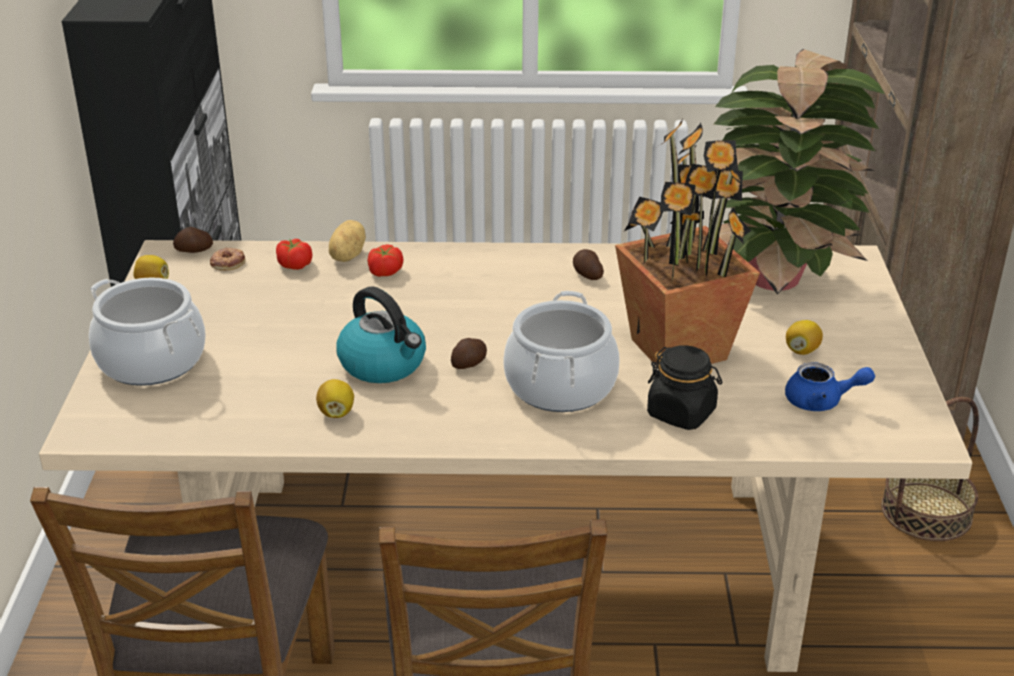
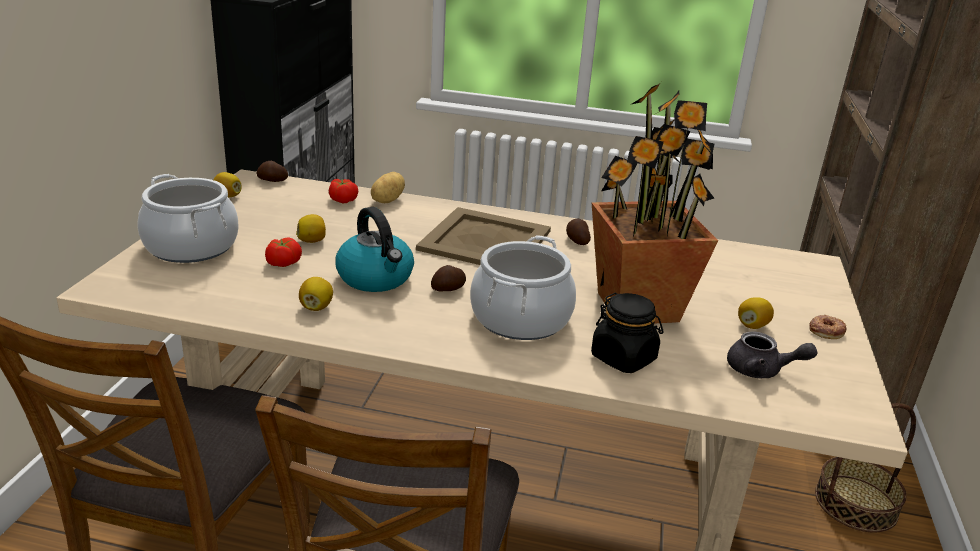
camera: 10 degrees right, 5 degrees down
(227, 262) = (292, 191): donut -> donut (826, 330)
(287, 328) = (312, 241): none -> lemon
(384, 271) = (411, 214): tomato -> tomato (283, 262)
(483, 292) = (484, 239): none -> beige tray
(774, 281) = (739, 269): potted plant -> none
(821, 401) = (761, 370): blue teapot -> grey teapot

